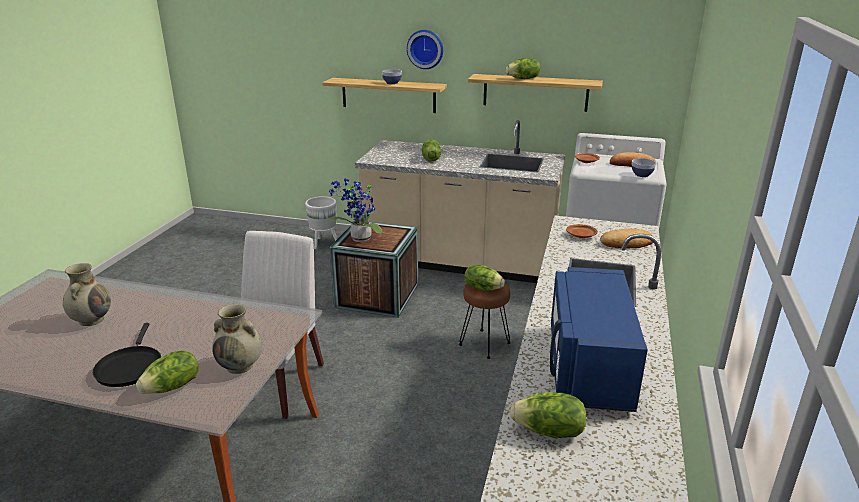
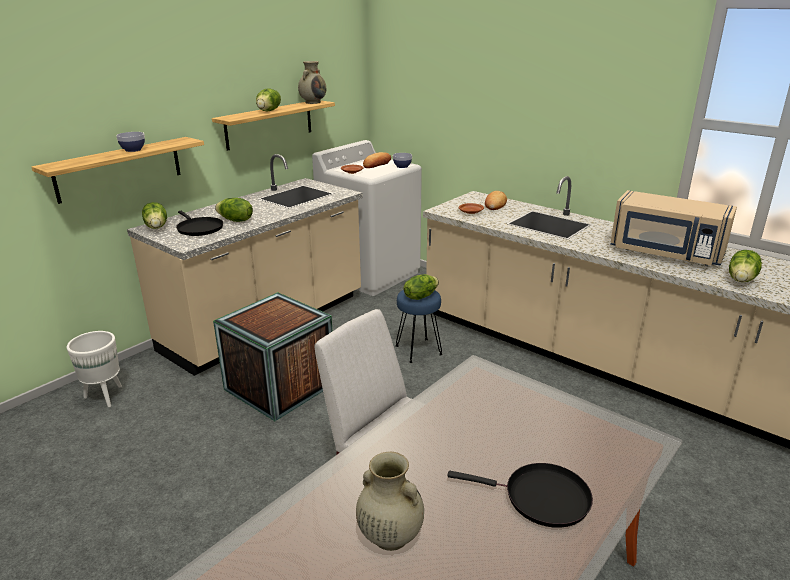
camera: 65 degrees left, 0 degrees up
(173, 387) = (595, 465): lettuce -> lettuce (157, 227)
(240, 366) = (566, 415): beige vase -> beige vase (313, 102)
(359, 239) = (269, 327): potted plant -> none
(402, 155) = (199, 228): none -> black frying pan
(425, 49) = (155, 99): wall clock -> none
(484, 343) = (418, 350): brown stool -> blue stool
(588, 366) = (665, 253): blue microwave -> beige microwave

